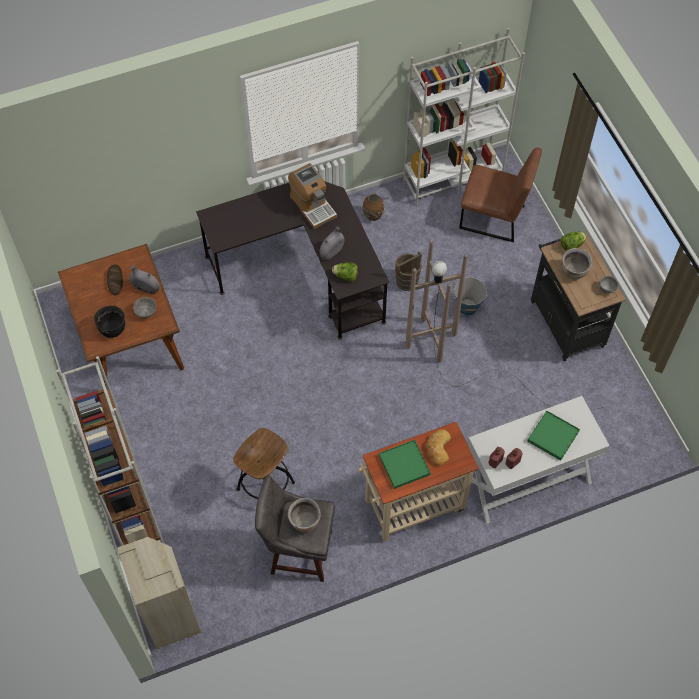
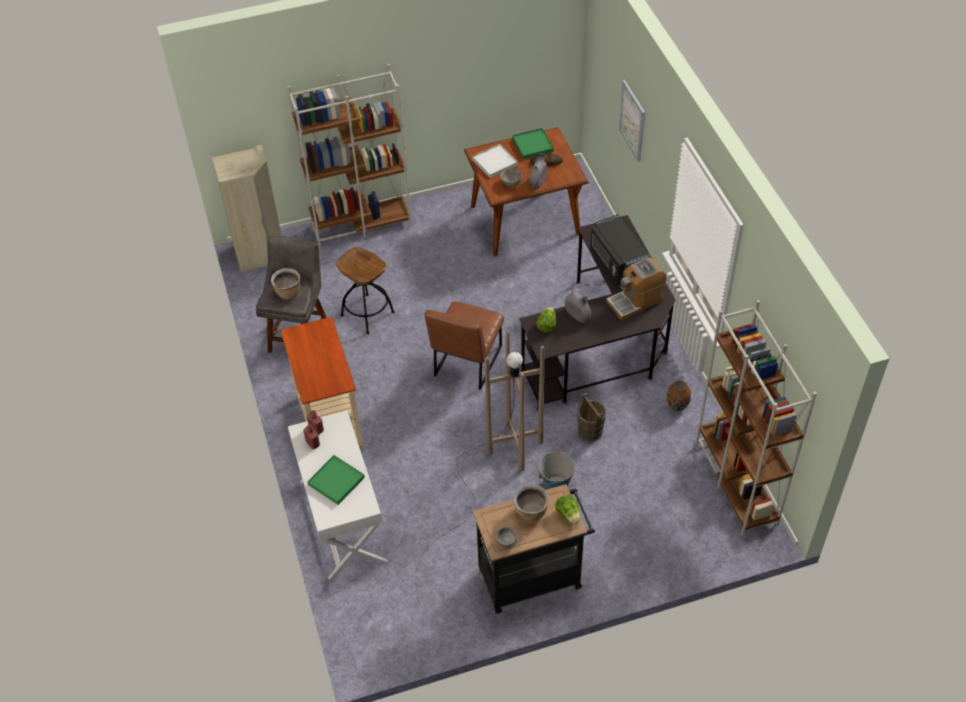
camera: 95 degrees right, 10 degrees down
(112, 329) = (494, 162): black cooking pot -> white tray
(134, 160) = (632, 120): none -> picture
(263, 220) = (617, 263): none -> black microwave
(404, 465) = (315, 346): green tray -> green tray (532, 145)
(438, 448) = (328, 372): bread -> none
(453, 178) = (735, 484): white bookcase -> brown bookcase
(494, 218) = (679, 520): brown chair -> brown chair (466, 362)

